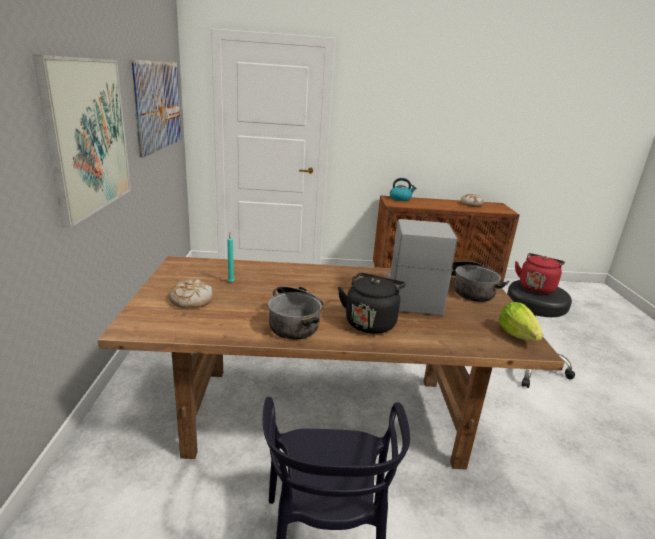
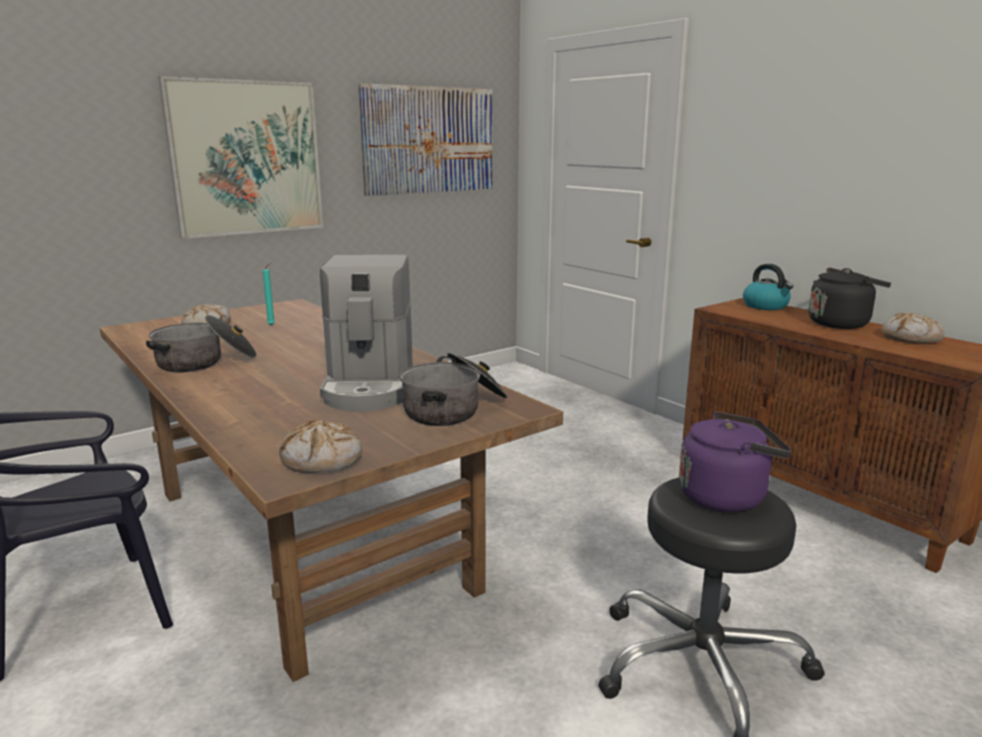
camera: 55 degrees right, 5 degrees down
(370, 322) = (249, 385): black kettle -> black kettle (841, 323)
(412, 295) = (370, 386): coffee machine -> coffee machine turned 120 degrees clockwise
(517, 335) = (322, 459): lettuce -> bread
(536, 287) = (726, 496): red kettle -> purple kettle

